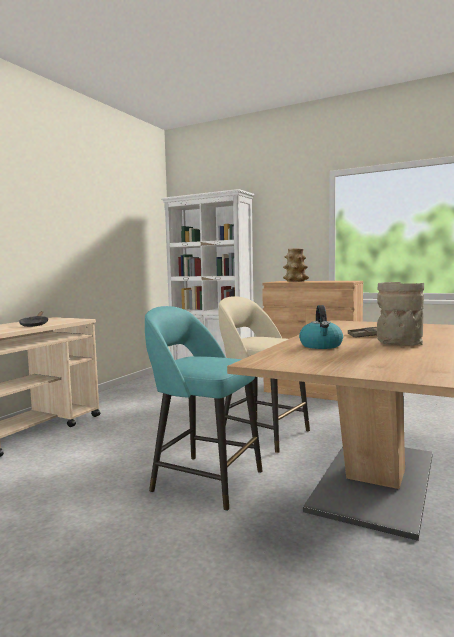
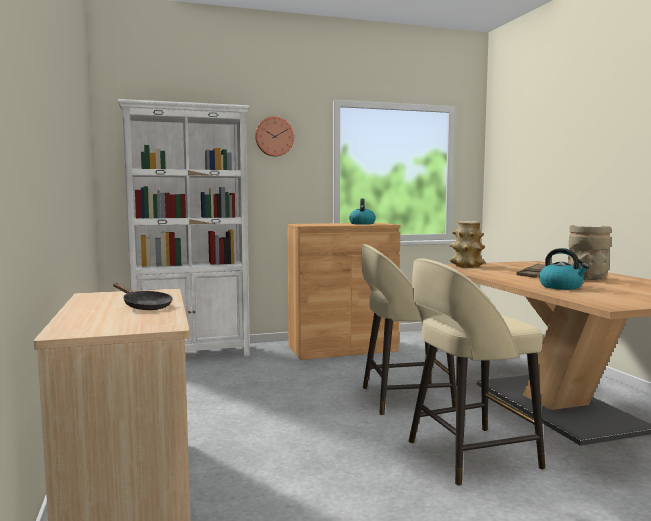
camera: 45 degrees left, 0 degrees up
(204, 480) = (469, 455): turquoise stool -> beige stool
(279, 210) = (274, 136): none -> wall clock
(295, 281) = (318, 224): vase -> vase (466, 266)
(328, 281) = (362, 224): none -> kettle

